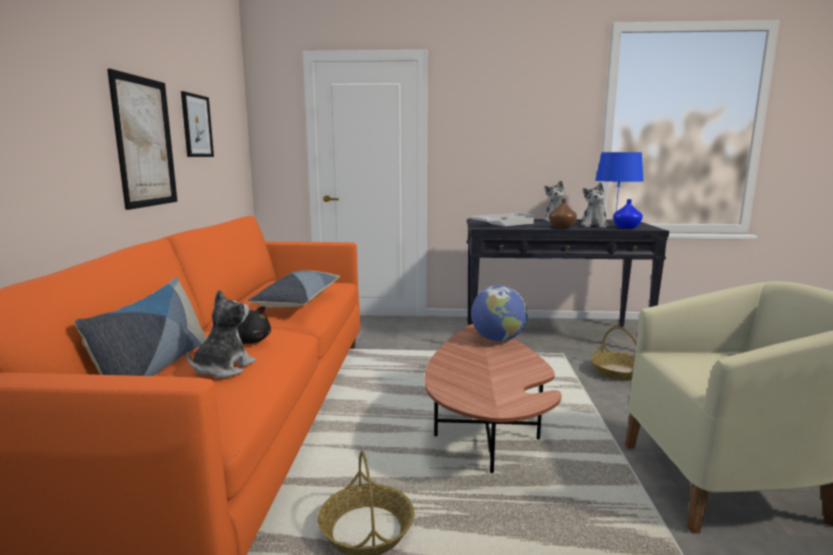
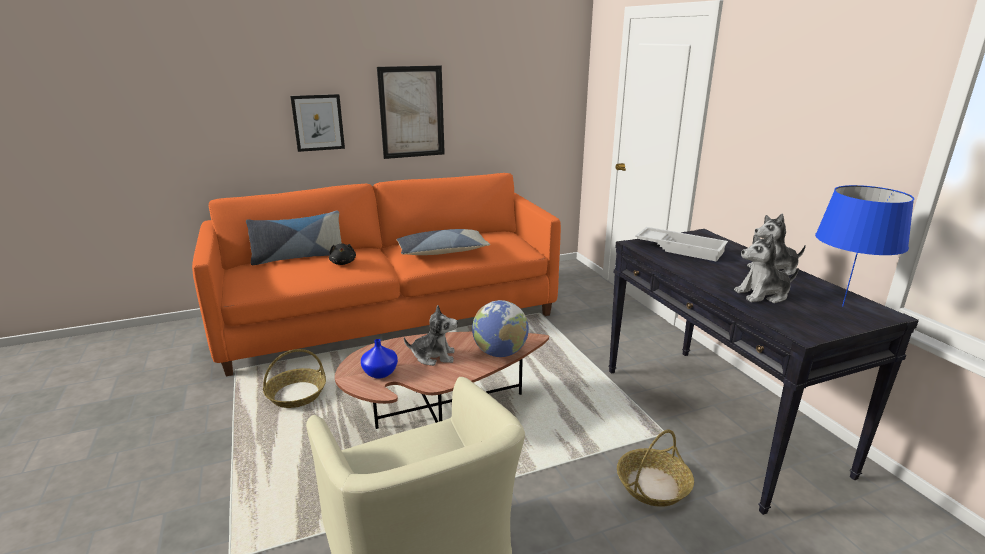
camera: 65 degrees right, 10 degrees up
(196, 126) = (486, 93): picture -> picture (318, 122)
(223, 369) = (302, 270): plush toy -> plush toy (434, 356)
(562, 227) = (708, 278): brown vase -> none
(626, 227) = (780, 316): blue vase -> blue vase (381, 373)

